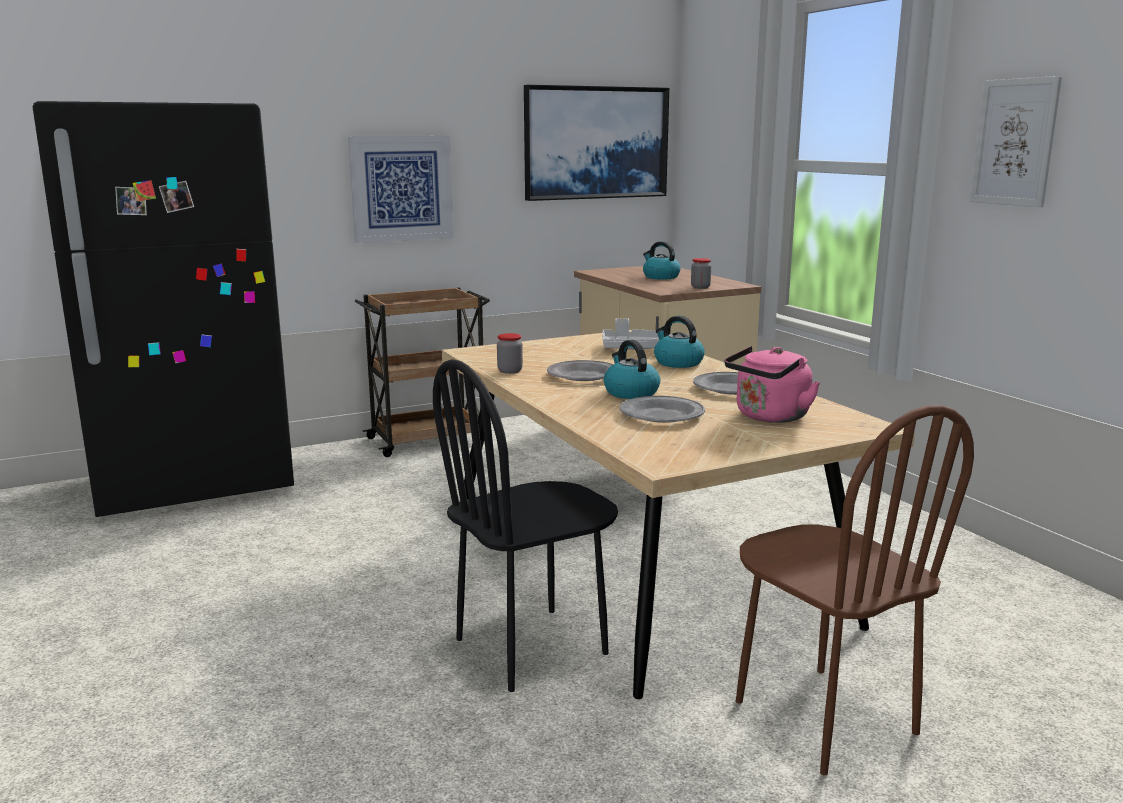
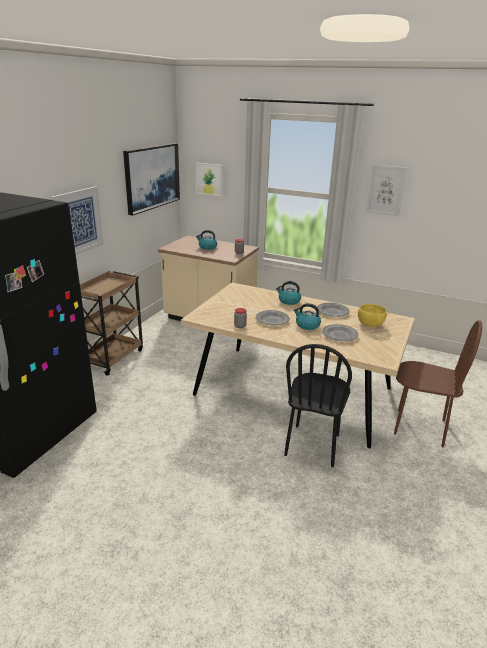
camera: 40 degrees left, 10 degrees up
(633, 348) = (257, 296): grey tray -> none
(714, 153) = (209, 179): none -> picture
(769, 417) = (370, 324): pink kettle -> yellow bowl

